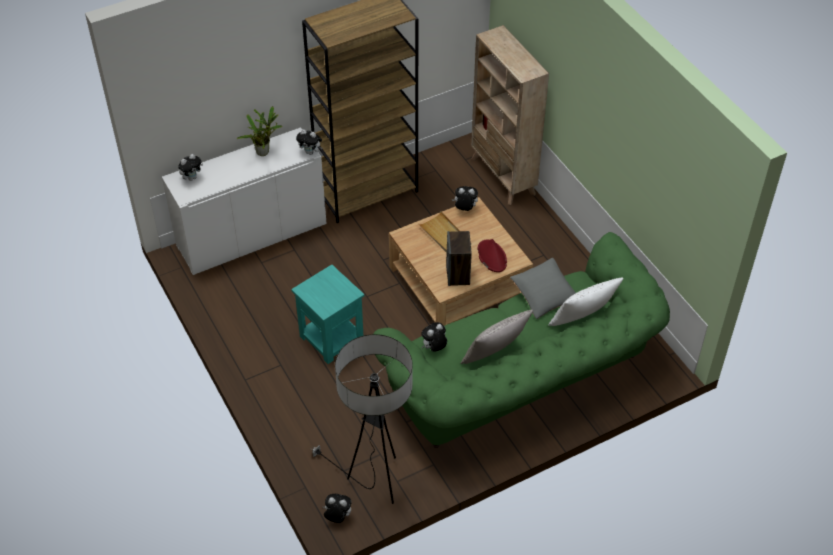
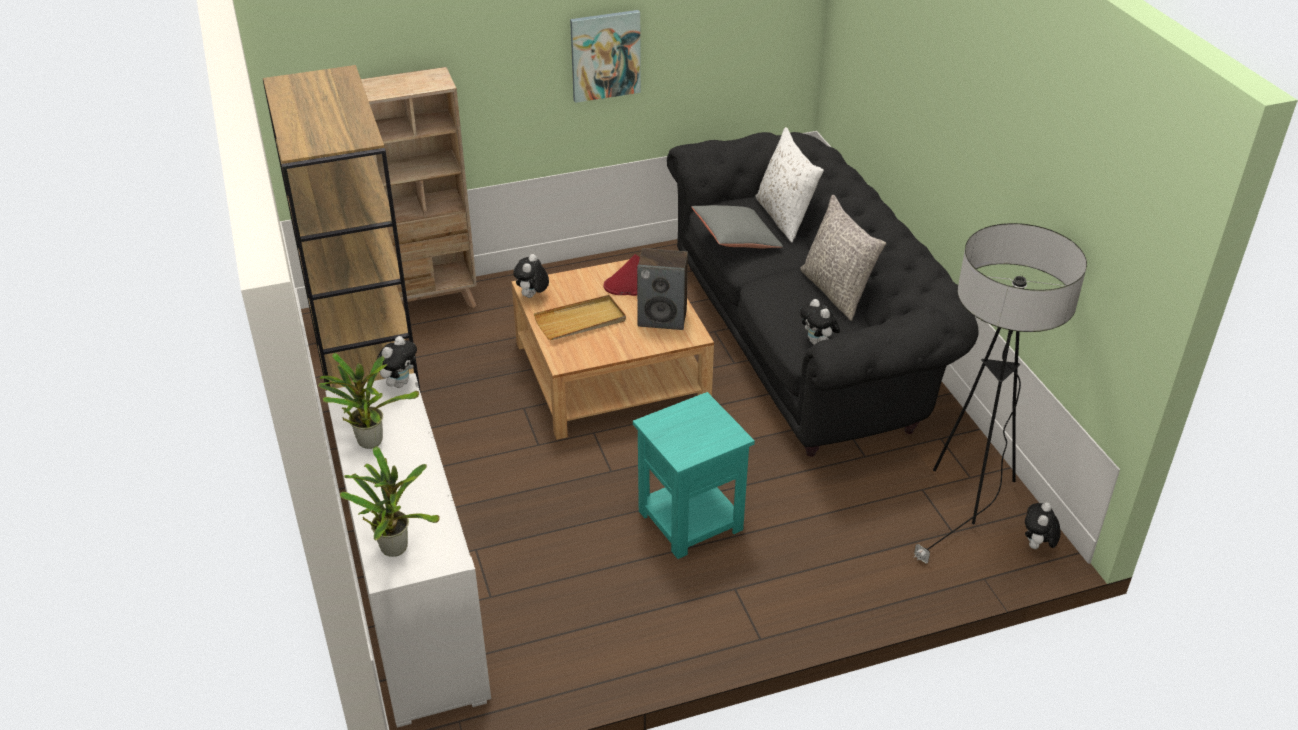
camera: 80 degrees left, 10 degrees down
(192, 177) = (394, 545): plush toy -> potted plant
(523, 383) = (808, 340): green sofa -> black sofa
(614, 147) = (605, 55): none -> picture

